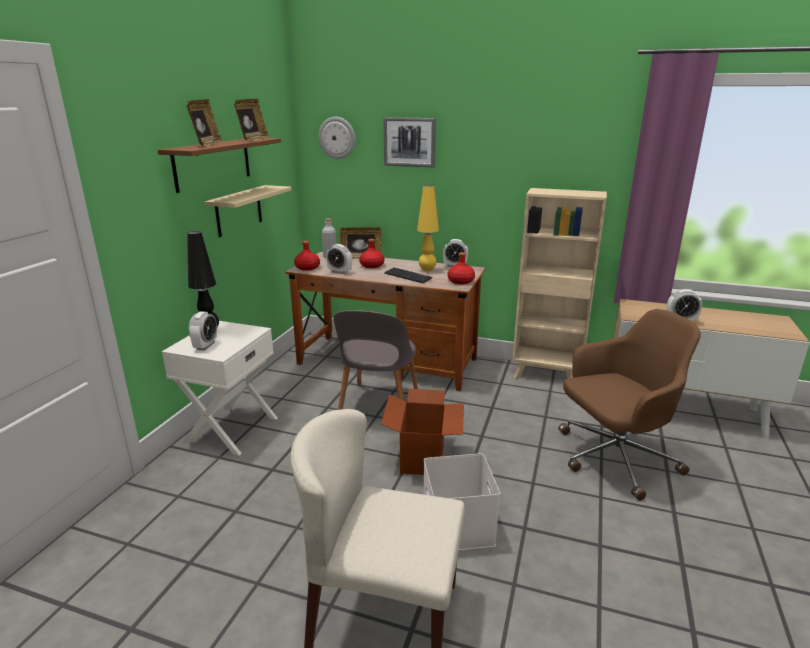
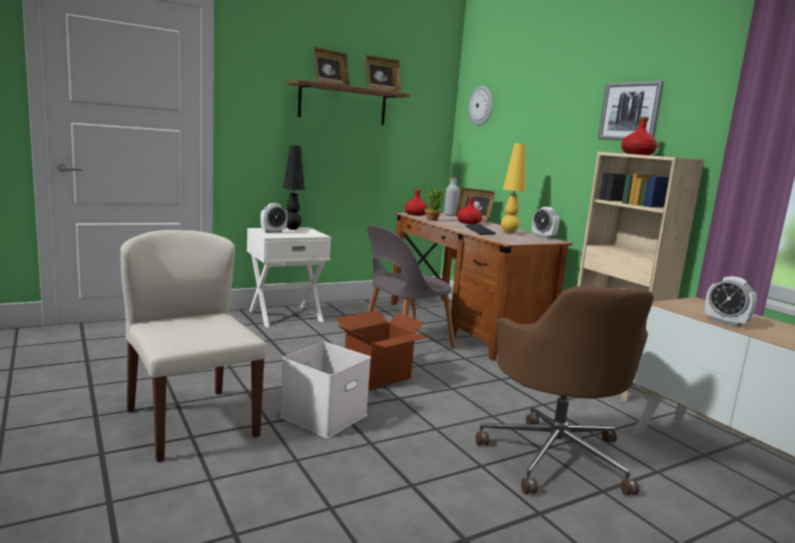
camera: 40 degrees right, 10 degrees down
(239, 210) = (364, 150): beige shelf -> none
(339, 272) = (432, 219): alarm clock -> potted plant
(409, 142) = (531, 107): picture -> picture (630, 111)
(461, 281) = (518, 241): red bottle -> red bottle (638, 154)
(614, 458) = (555, 455): brown office chair -> brown office chair turned 60 degrees clockwise

